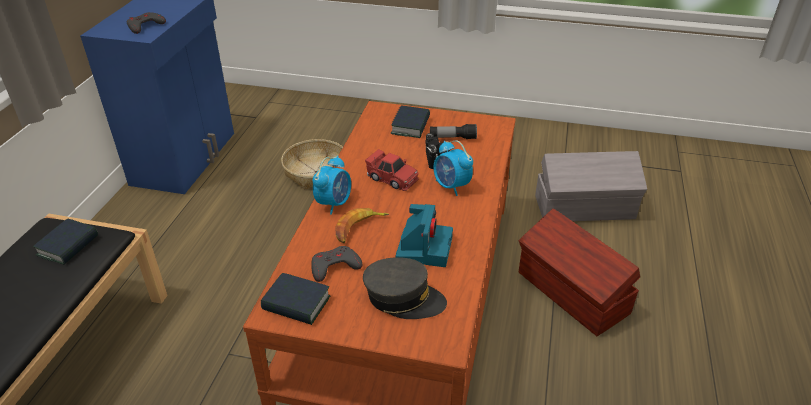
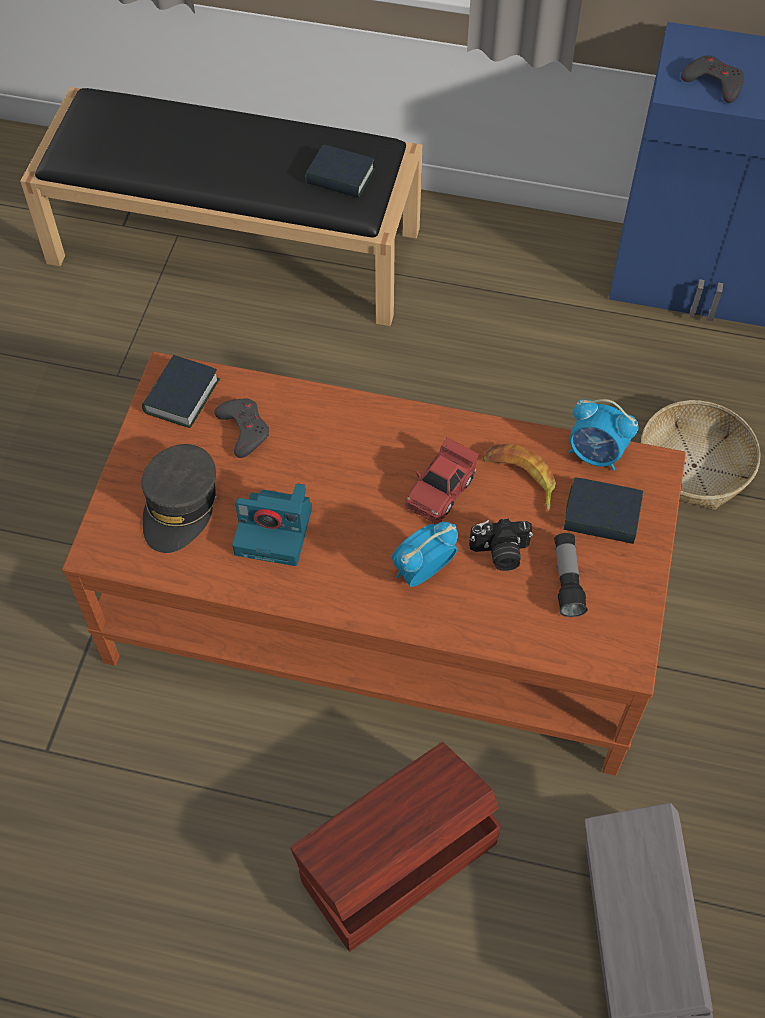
camera: 90 degrees right, 20 degrees up
(334, 203) = (378, 420): alarm clock -> alarm clock (596, 454)
(359, 228) = (320, 452): banana -> banana (520, 478)

